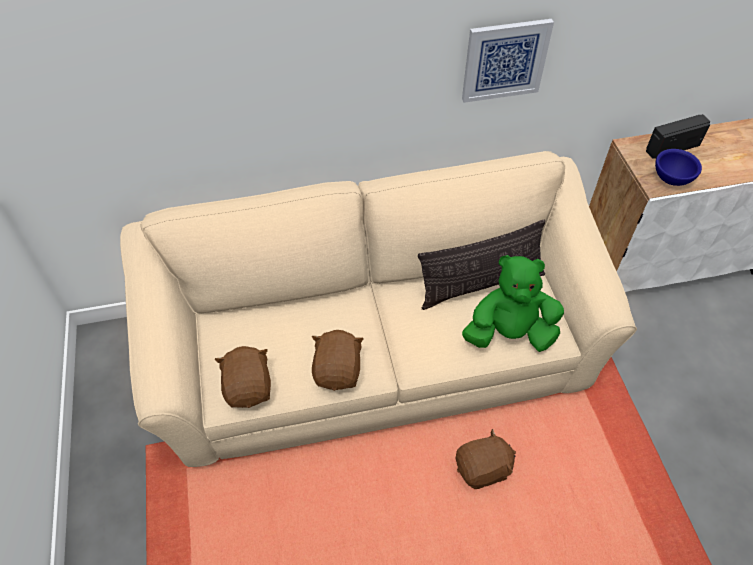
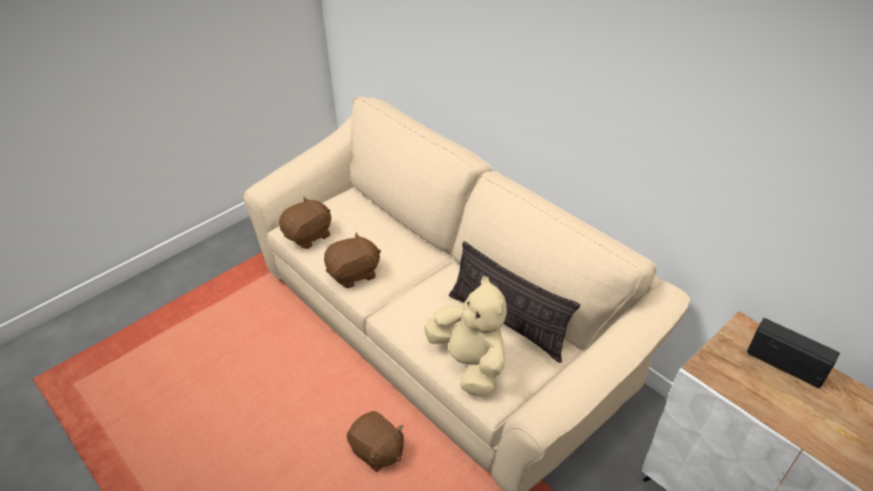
camera: 60 degrees right, 10 degrees down
(505, 60) = (640, 136): picture -> none
(509, 333) = (470, 363): green plush toy -> beige plush toy
(671, 178) = (733, 378): blue bowl -> none

